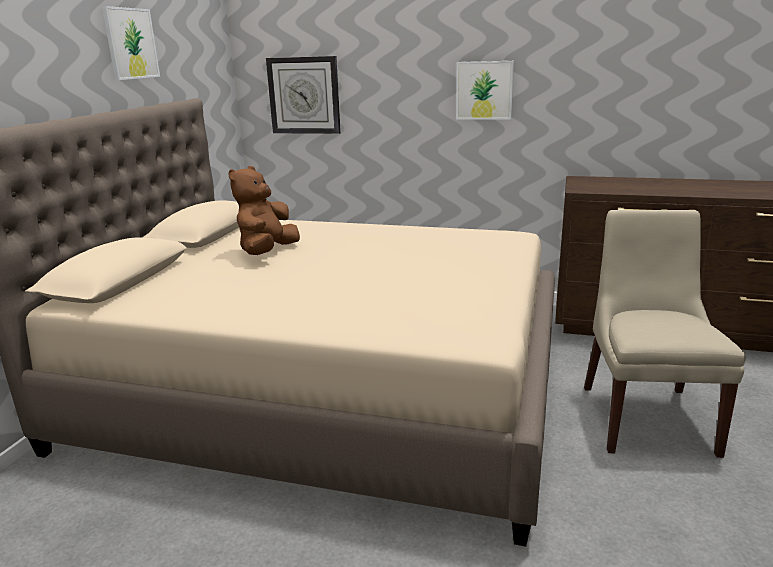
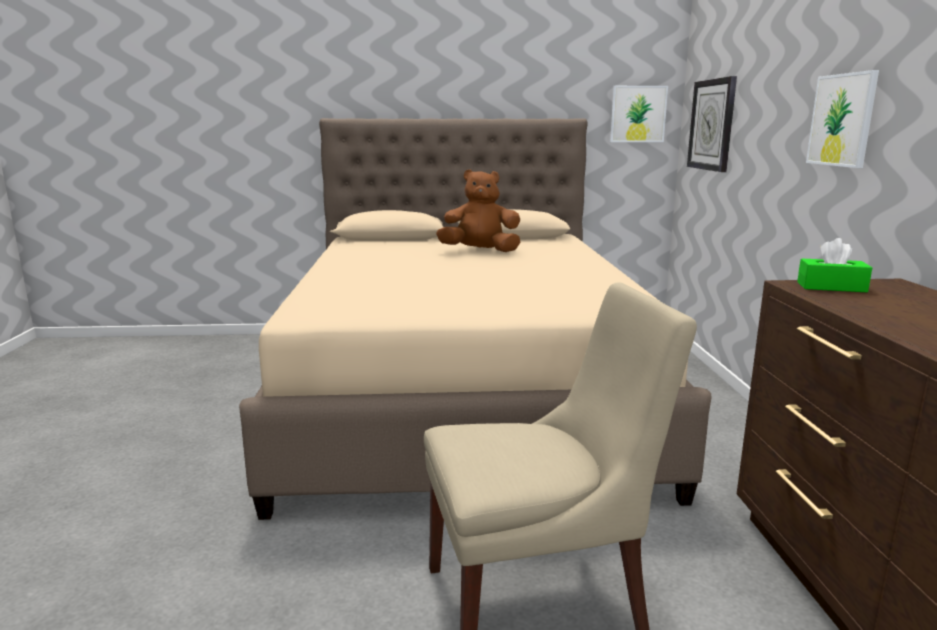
camera: 70 degrees right, 5 degrees down
(131, 43) = (519, 67): picture -> picture (638, 114)
(586, 186) = (831, 287): none -> green tissue box

